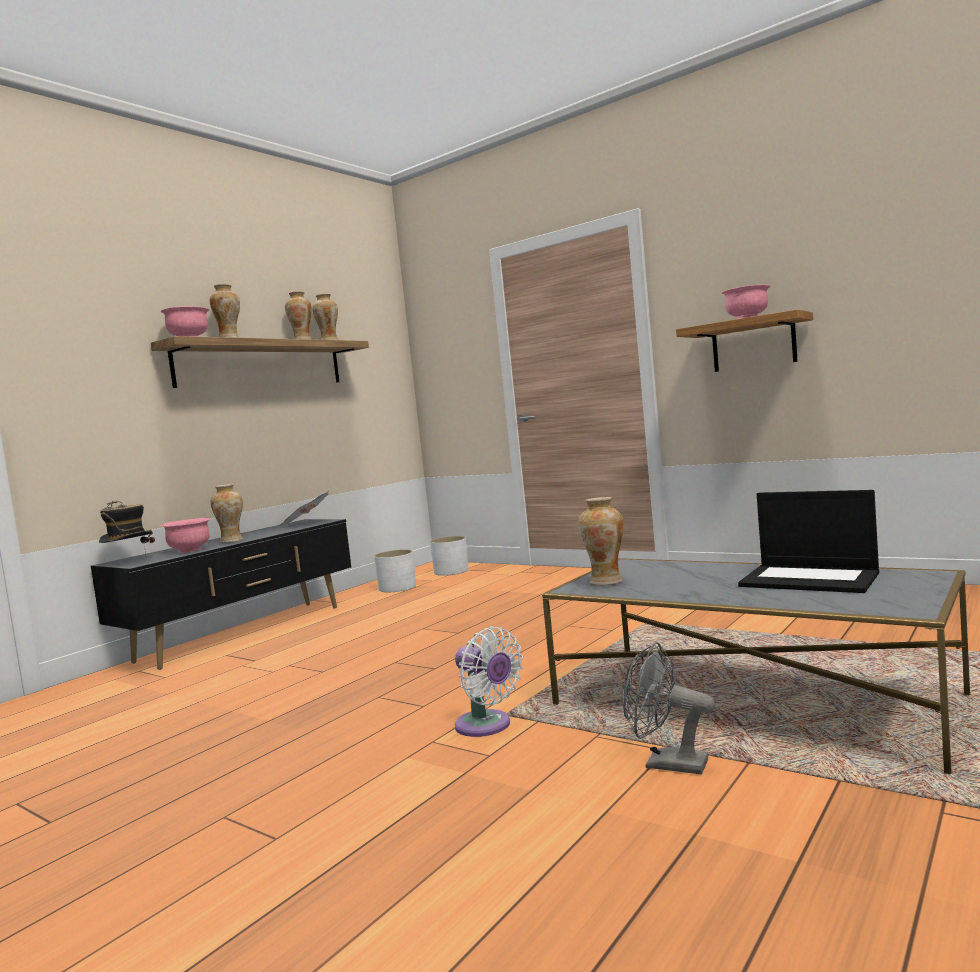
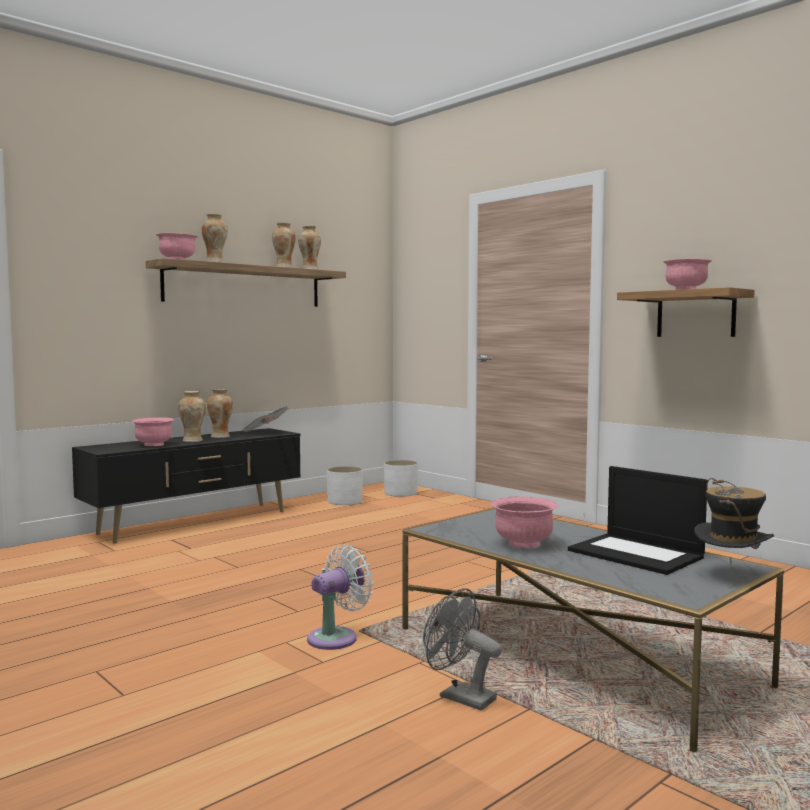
camera: 10 degrees right, 0 degrees up
(130, 562) = (102, 448): hat -> hat (732, 575)
(487, 726) = (337, 637): white fan -> white fan turned 105 degrees counterclockwise
(606, 582) = (464, 527): vase -> vase (220, 437)
(686, 587) = (523, 544): none -> pink bowl

